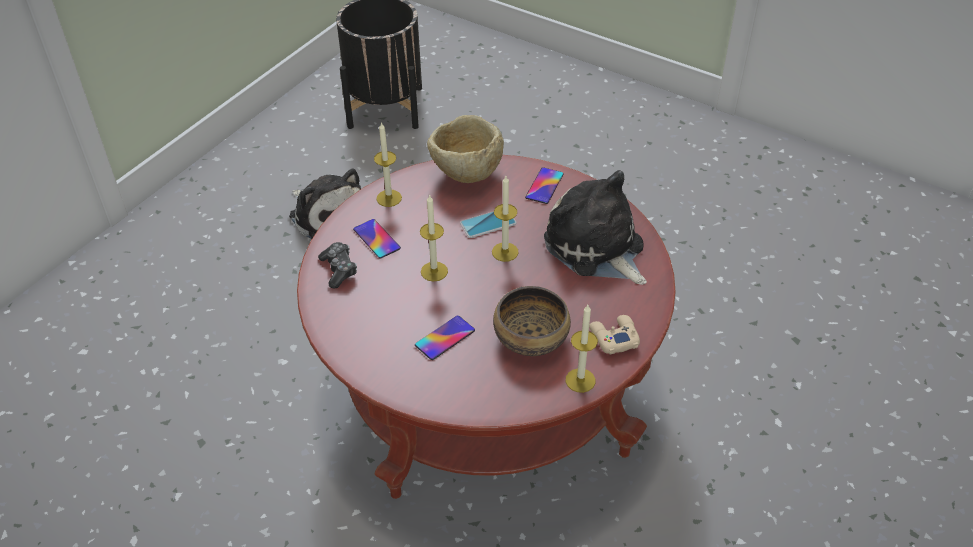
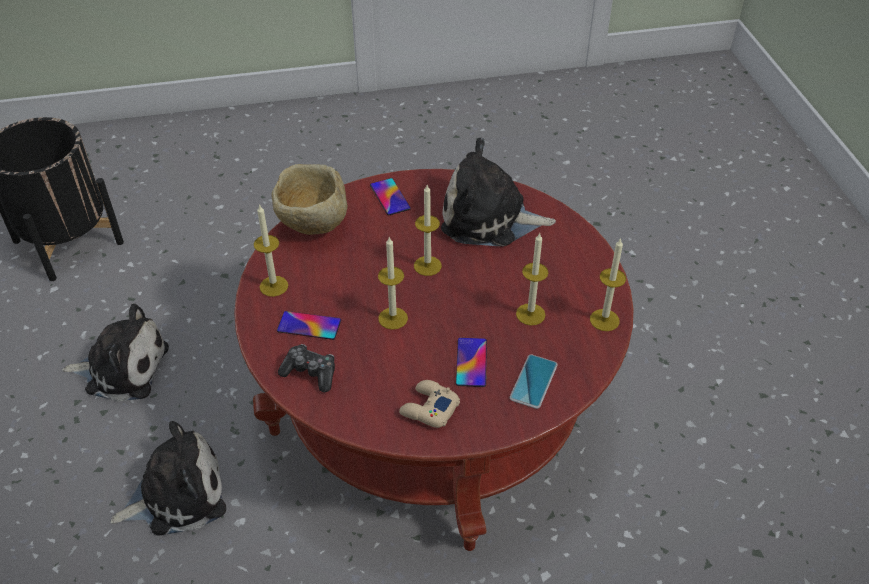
camera: 45 degrees left, 0 degrees up
(268, 316) = (177, 494): none -> plush toy
(488, 223) = (385, 253): phone -> phone (533, 382)
(531, 336) = (530, 314): bowl -> candle
(613, 337) = (585, 274): beige game controller -> beige game controller (429, 409)

